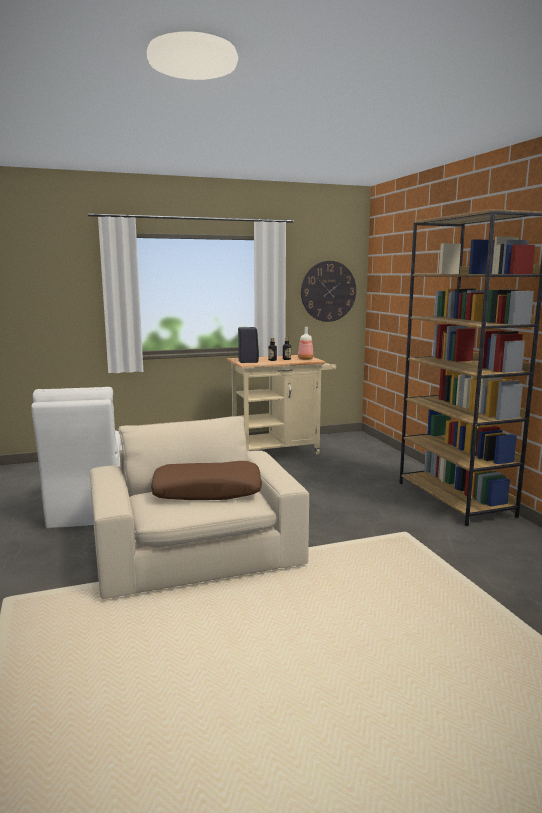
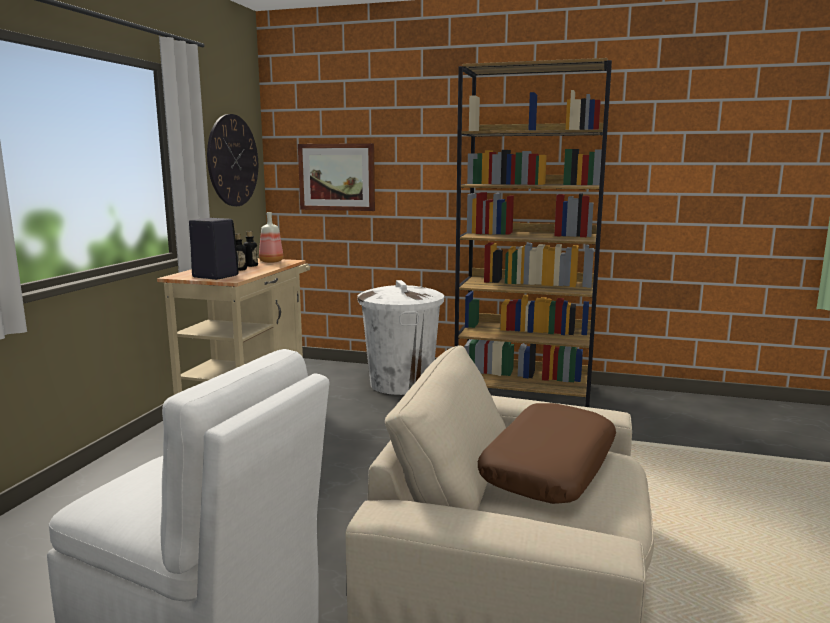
camera: 55 degrees left, 0 degrees up
(386, 467) = (401, 383): none -> white trash can
(394, 305) = (337, 177): none -> picture

